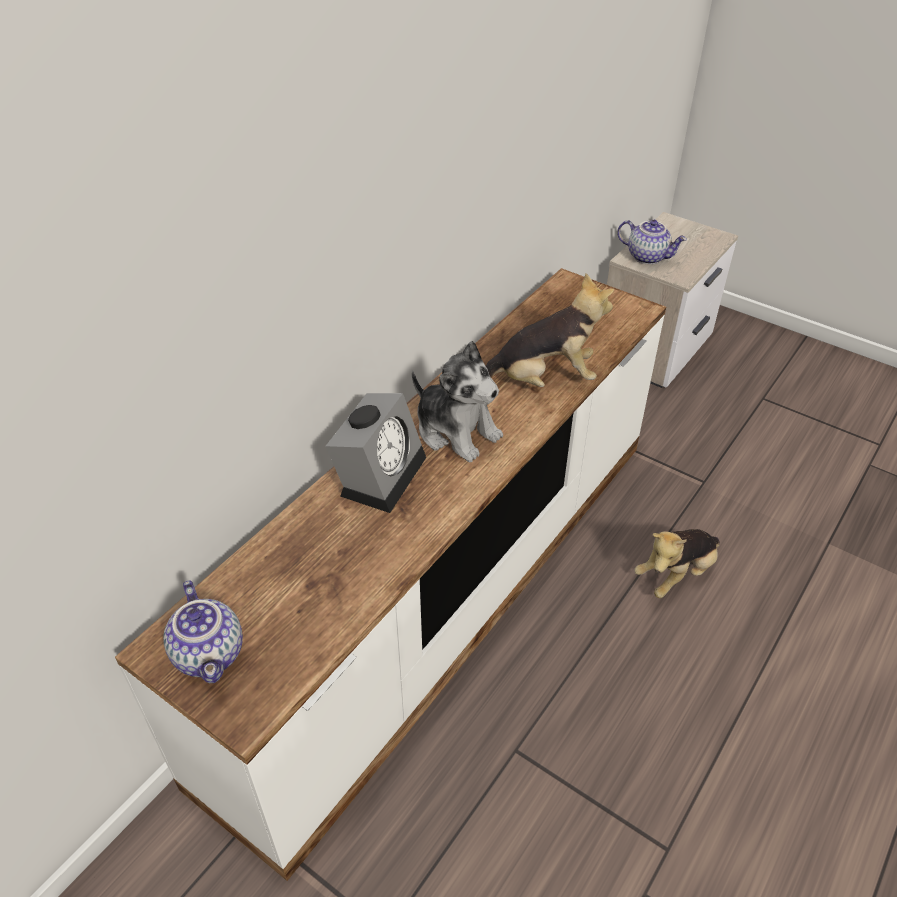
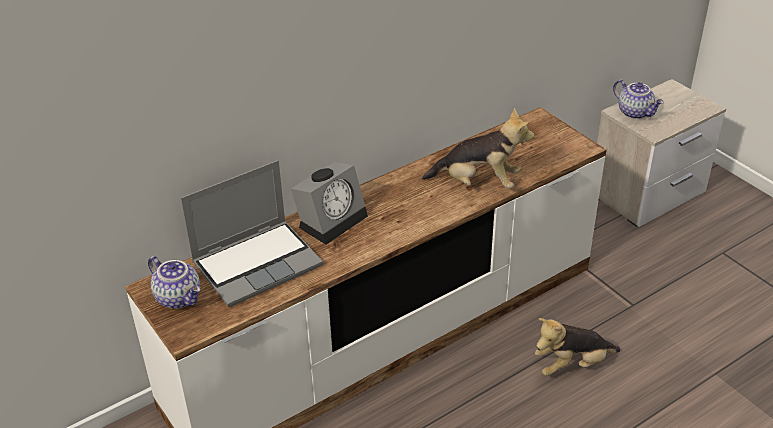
camera: 20 degrees right, 5 degrees down
(211, 654) = (179, 297): teapot -> teapot turned 45 degrees counterclockwise
(306, 566) = (258, 263): none -> laptop
(456, 431) = (397, 204): plush toy -> none

